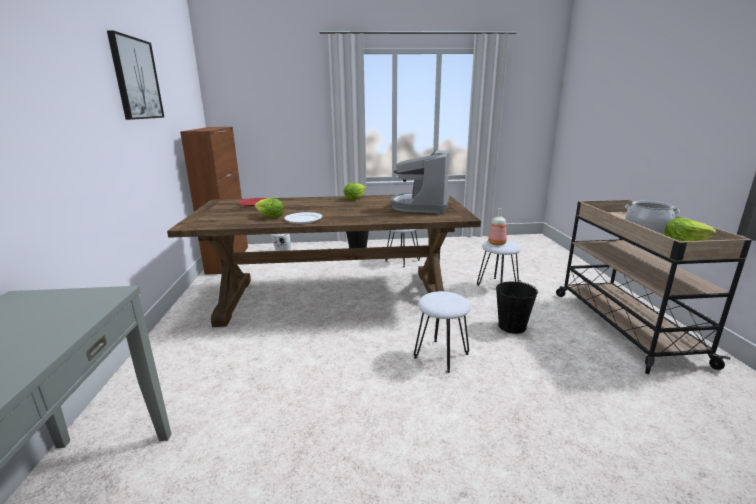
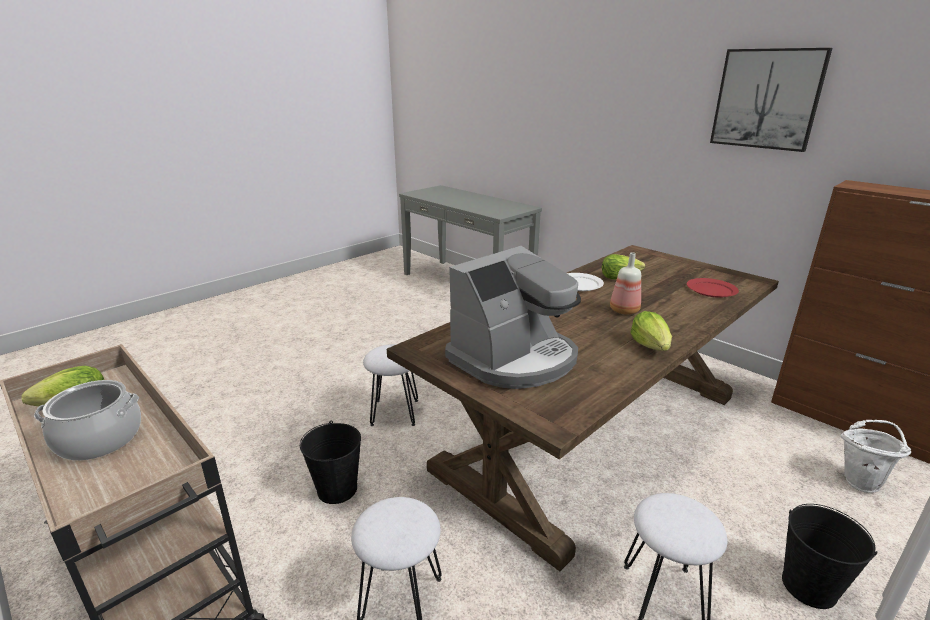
camera: 140 degrees right, 5 degrees up
(421, 206) = (515, 359): coffee machine -> coffee machine turned 75 degrees clockwise
(497, 243) = (402, 515): bottle -> bottle (623, 311)

